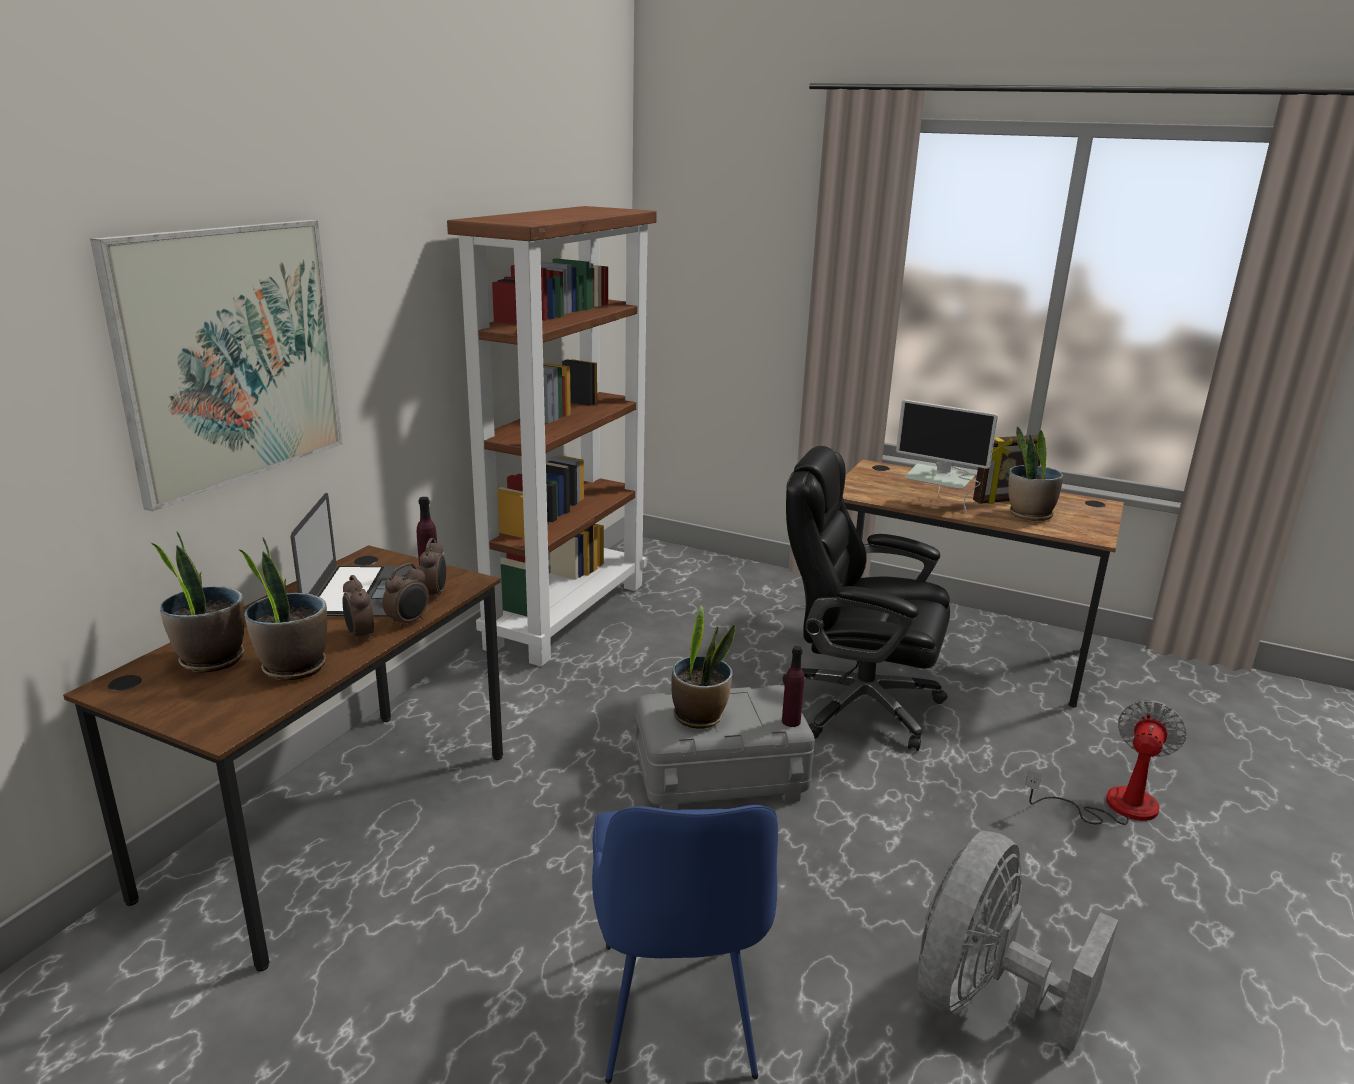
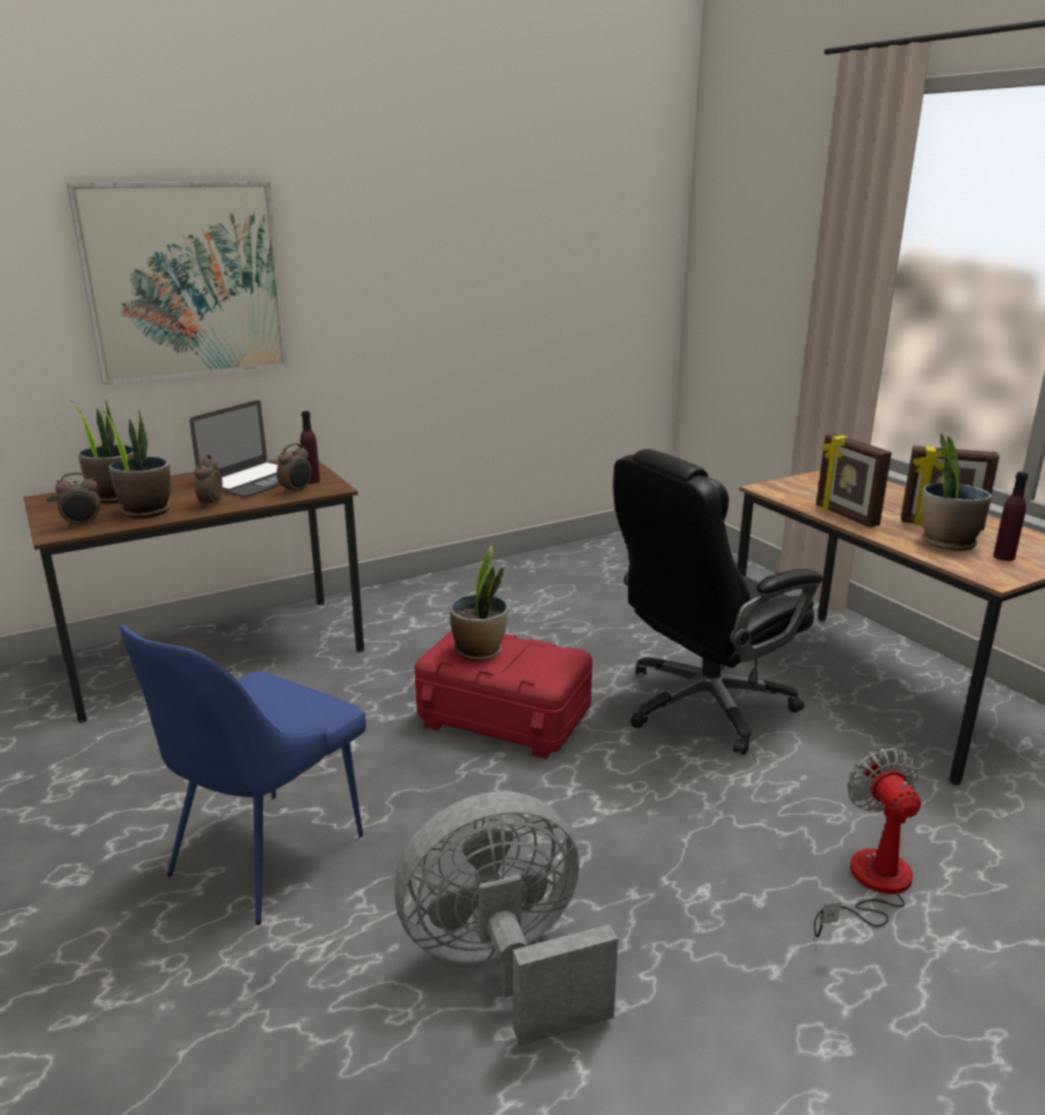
camera: 35 degrees right, 0 degrees up
(409, 622) = (252, 503): alarm clock -> alarm clock (83, 524)
(567, 614) = (535, 568): brown bookcase -> none
(720, 775) = (505, 717): grey storage box -> red storage box
(791, 721) = (549, 678): purple bottle -> purple bottle (1004, 557)
(857, 704) = (703, 705): black office chair -> black office chair turned 90 degrees counterclockwise
(936, 506) = (845, 516): monitor -> picture frame
(1113, 805) = (870, 885): fan -> fan turned 75 degrees counterclockwise

